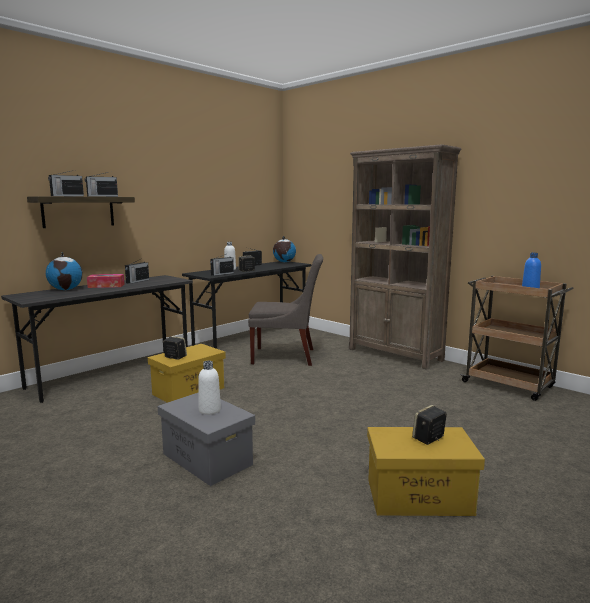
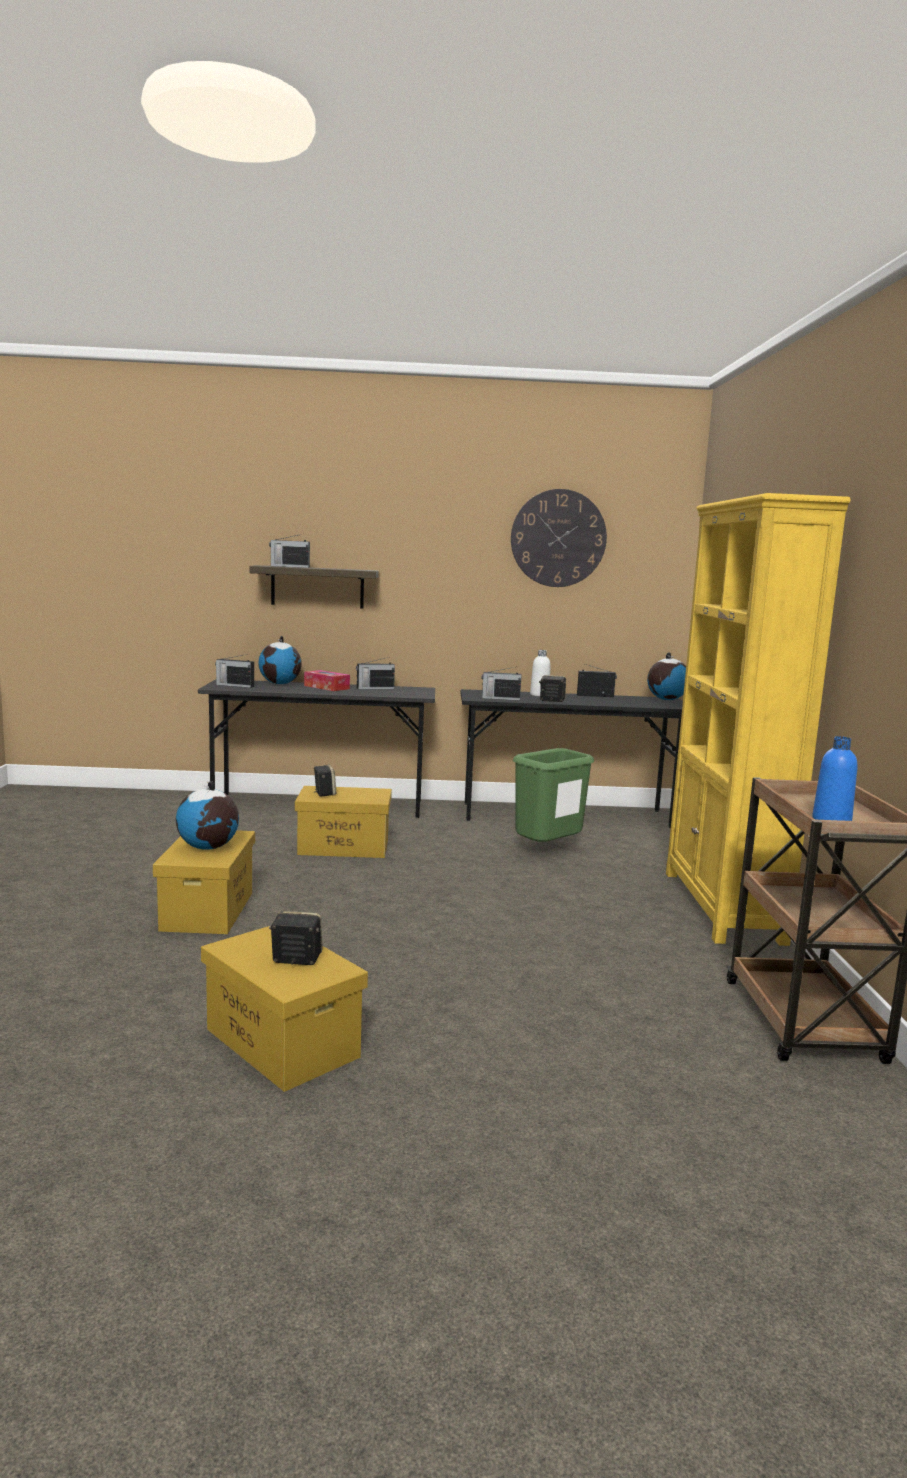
camera: 45 degrees right, 0 degrees up
(102, 196) = (338, 568): radio -> radio (234, 685)
(206, 459) = (207, 910): grey storage box -> yellow storage box
(209, 410) = (208, 848): white bottle -> globe
(222, 173) = (558, 538): none -> wall clock
(287, 356) = (548, 852): grey chair -> green trash can
(395, 355) = (722, 906): brown bookcase -> yellow bookcase

